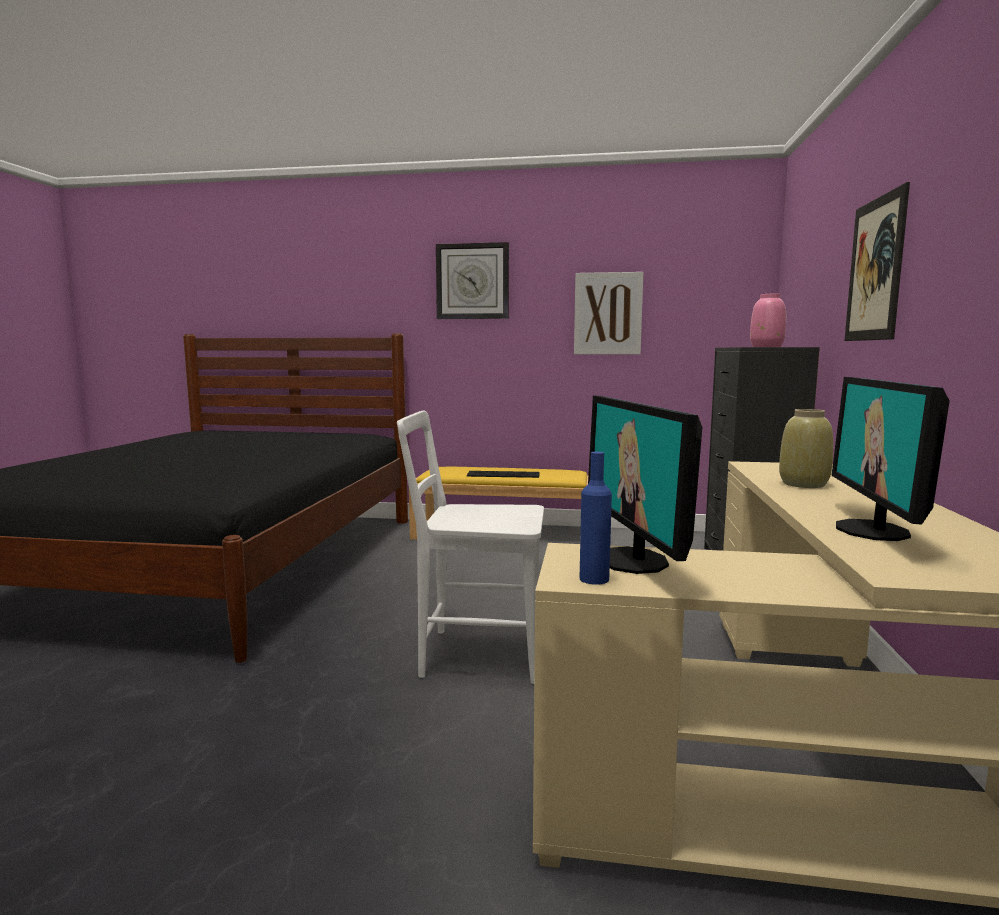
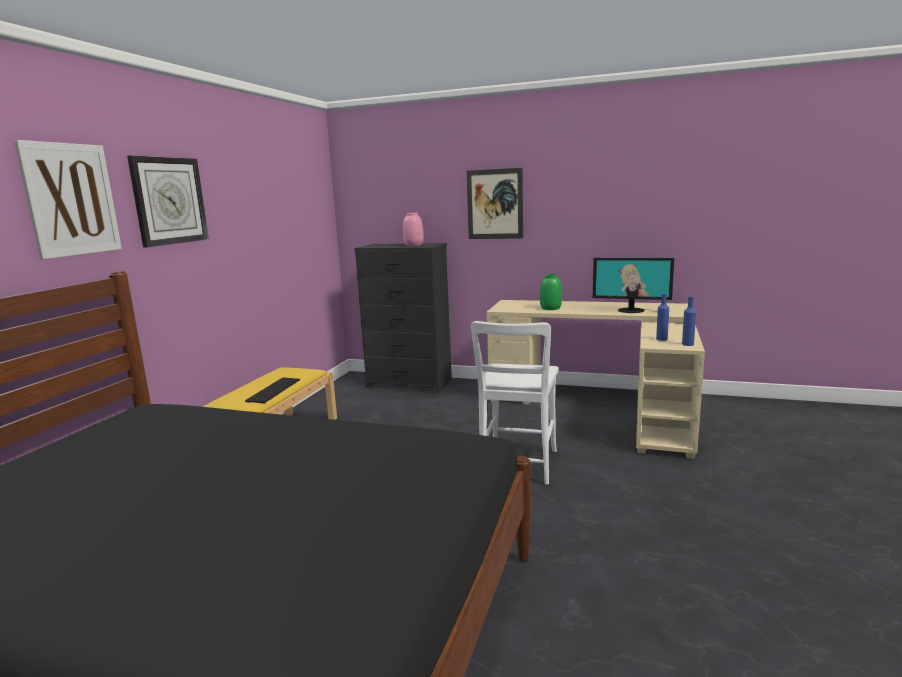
camera: 80 degrees left, 5 degrees up
(608, 314) = (267, 227): picture -> picture (71, 199)
(634, 560) = (661, 339): monitor -> blue bottle
(803, 484) = (551, 308): beige vase -> green vase

